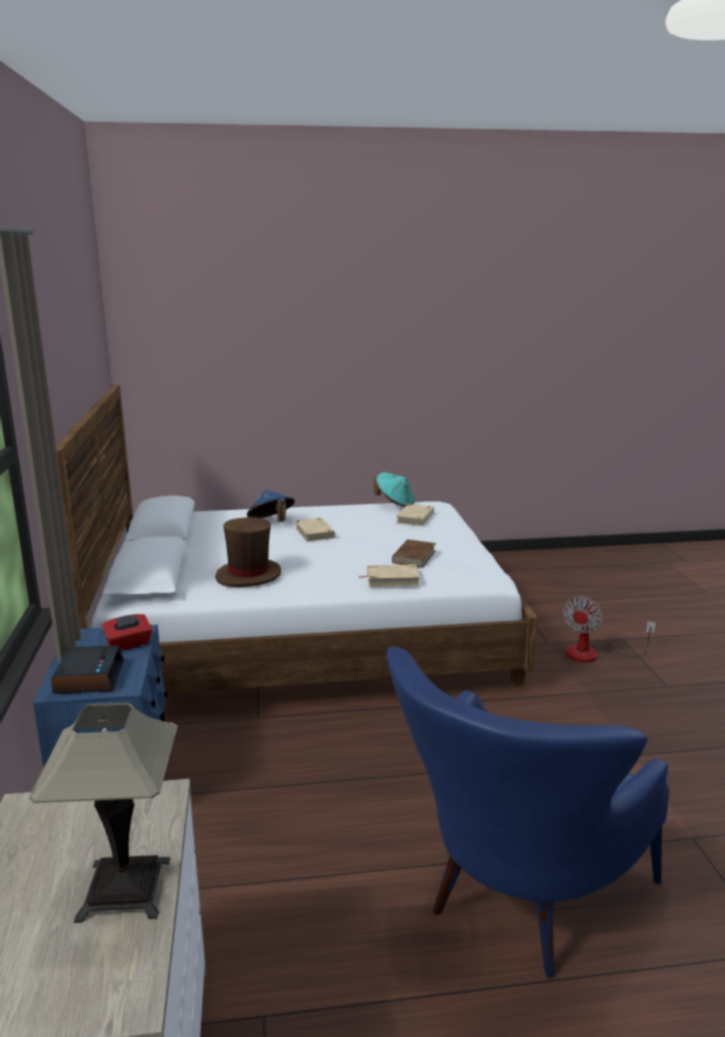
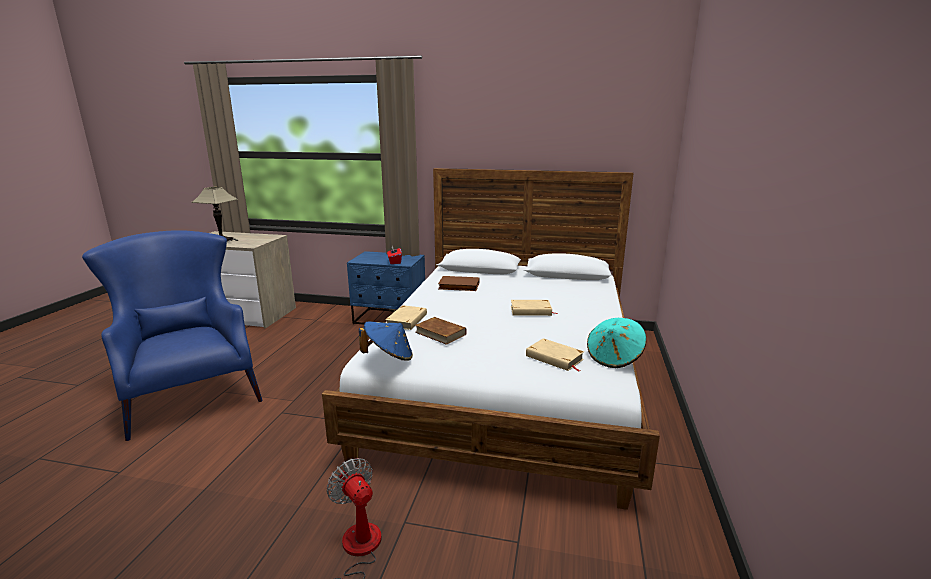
camera: 110 degrees right, 0 degrees up
(89, 677) = (372, 256): alarm clock -> none
(248, 575) = (458, 286): brown hat -> brown book
(271, 523) = (567, 301): blue hat -> blue hat (389, 357)

